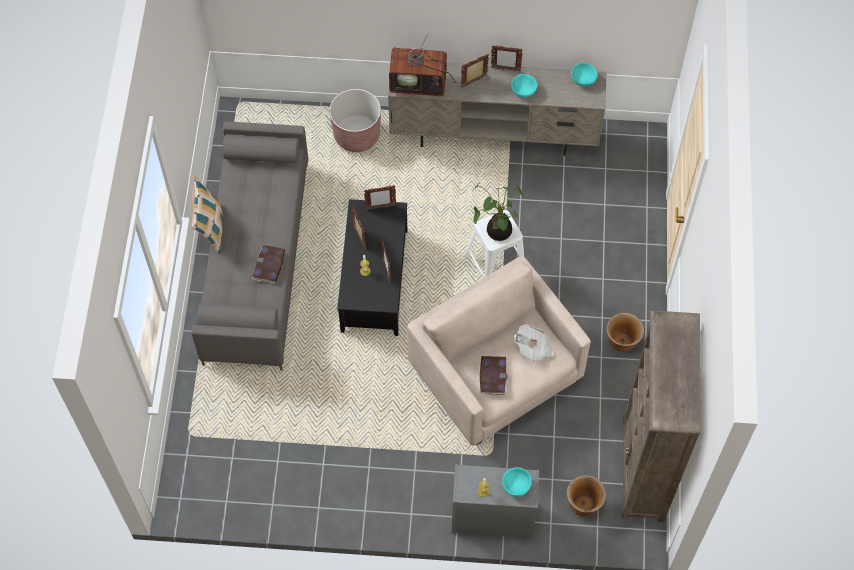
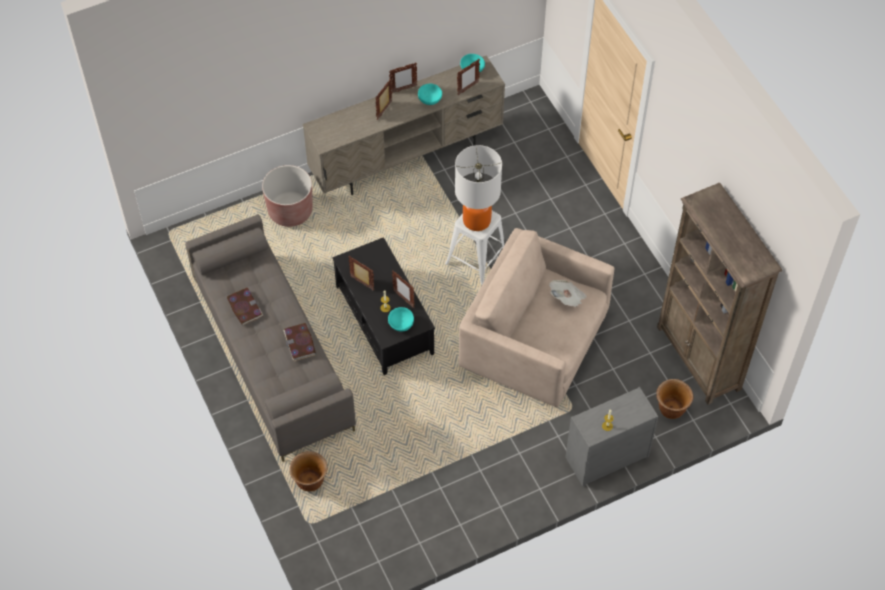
camera: 30 degrees left, 5 degrees down
(210, 228) = (227, 338): pillow -> none
(380, 207) = (363, 251): picture frame -> picture frame (467, 88)
(420, 82) = (339, 131): television -> none
(493, 376) = (549, 336): book -> book (244, 307)
(497, 230) = (477, 220): potted plant -> table lamp
(516, 485) = (630, 408): turquoise bowl -> turquoise bowl (401, 324)
(621, 342) = (617, 269): brown planter -> brown planter (310, 481)

